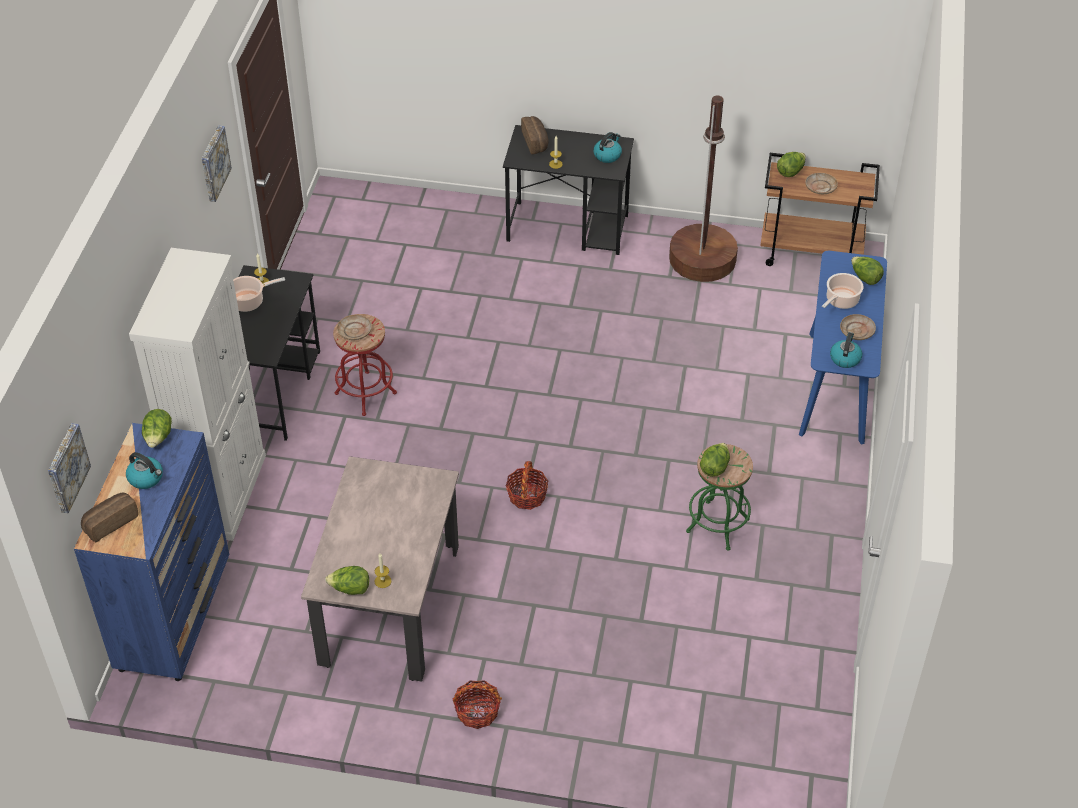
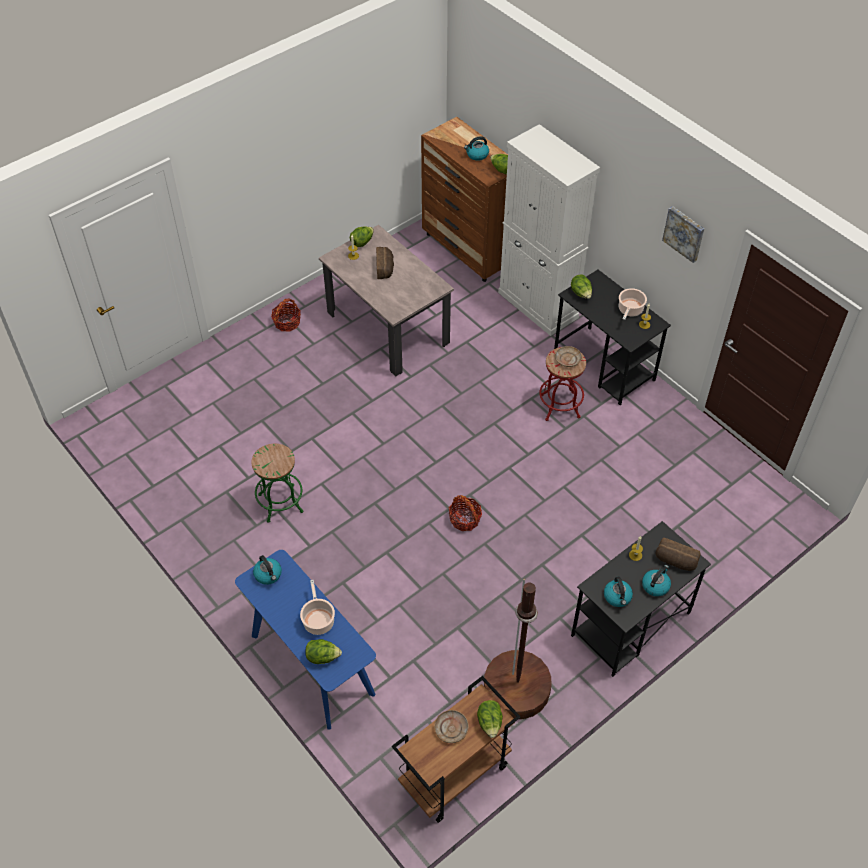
camera: 130 degrees right, 5 degrees up
(66, 467) = (472, 83): picture -> none
(110, 522) = (460, 132): bread -> bread (385, 268)
(174, 616) = (469, 249): blue dresser -> brown dresser
(527, 496) = (399, 429): basket -> basket (465, 519)
(572, 142) = (655, 585): none -> kettle
(714, 467) = (276, 453): lettuce -> lettuce (581, 294)
(857, 331) = (282, 604): beige plate -> none

